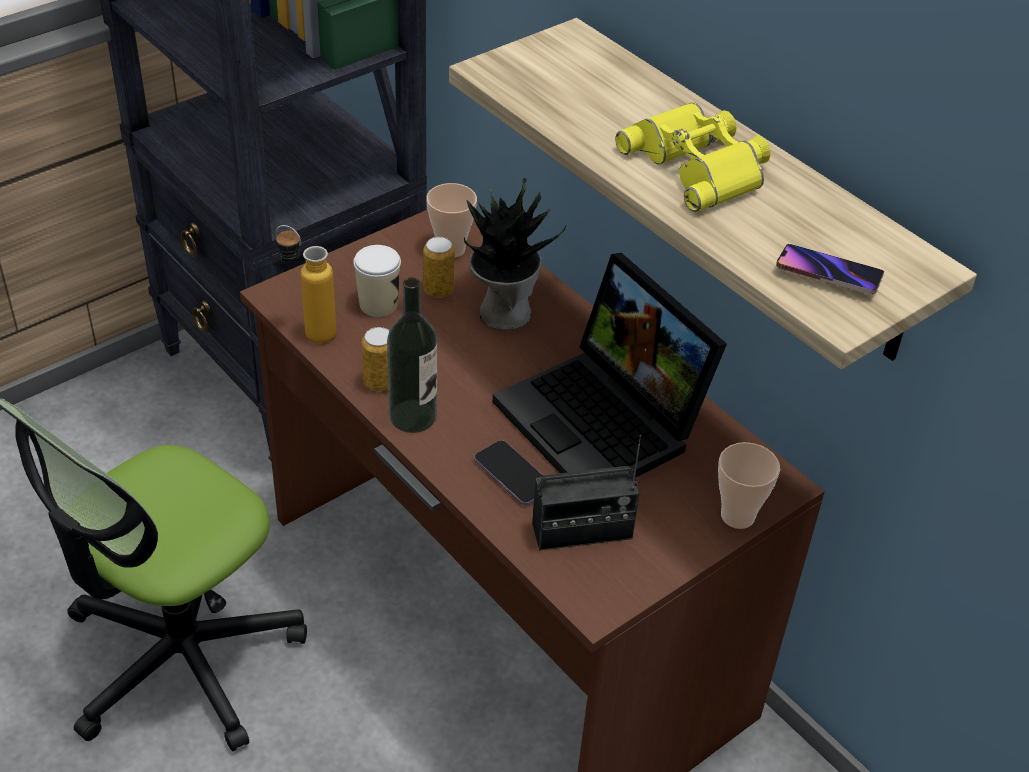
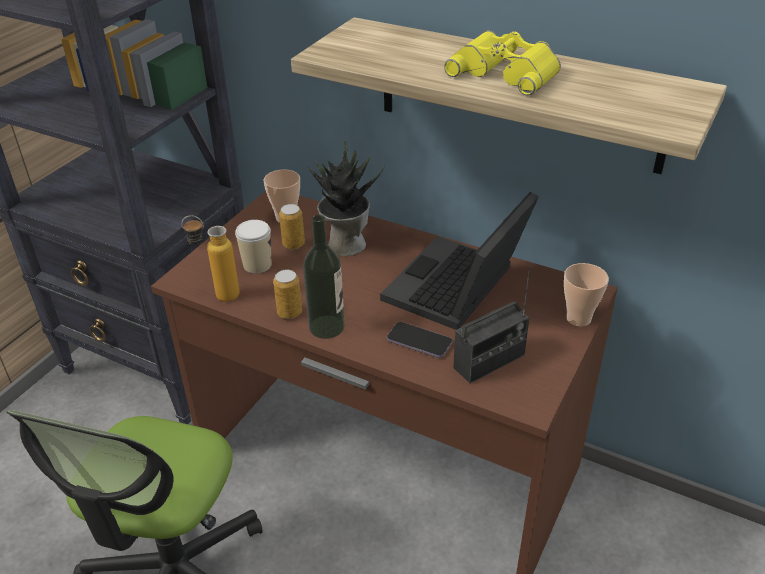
camera: 20 degrees left, 5 degrees down
(606, 422) = (457, 289): laptop -> laptop turned 90 degrees clockwise
(828, 274) = (644, 107): phone -> none

